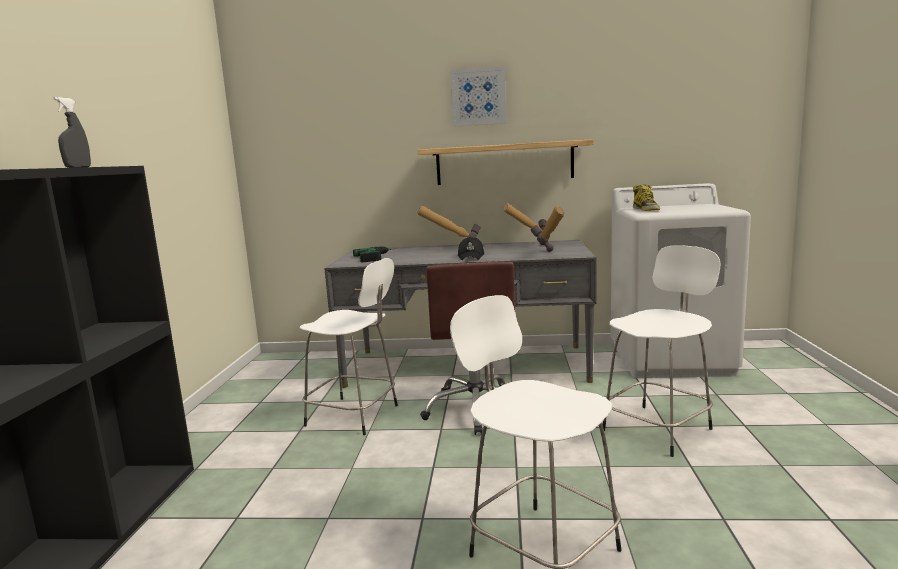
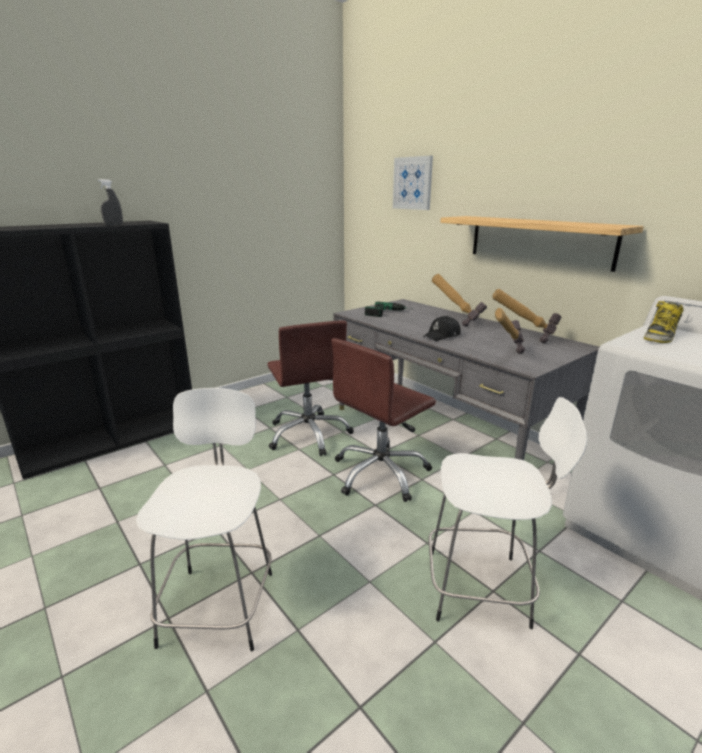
camera: 45 degrees right, 10 degrees up
(355, 416) = (309, 434): white stool -> brown office chair
(478, 97) = (525, 161): picture -> picture (412, 183)

